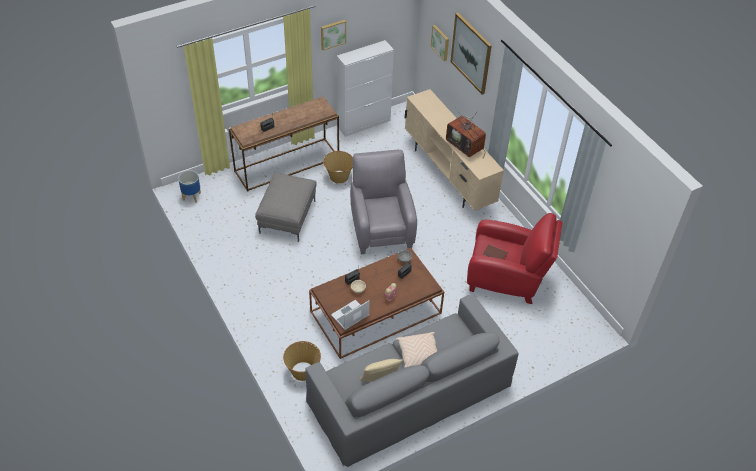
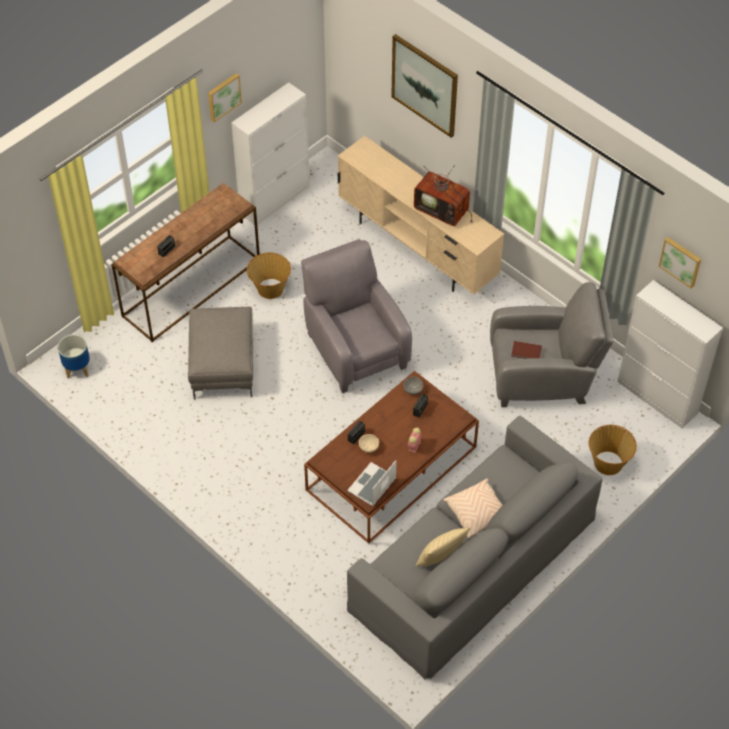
camera: 15 degrees left, 5 degrees up
(303, 371) = (327, 572): basket -> basket (608, 462)
(441, 42) = (370, 71): picture -> picture (681, 261)
(507, 278) = (543, 376): red armchair -> grey armchair
(586, 313) = (657, 398): none -> white cabinet

